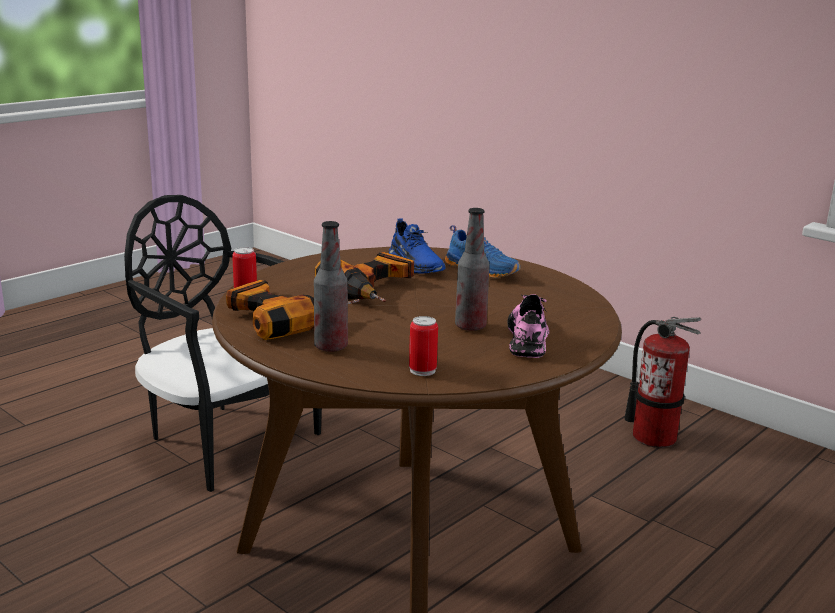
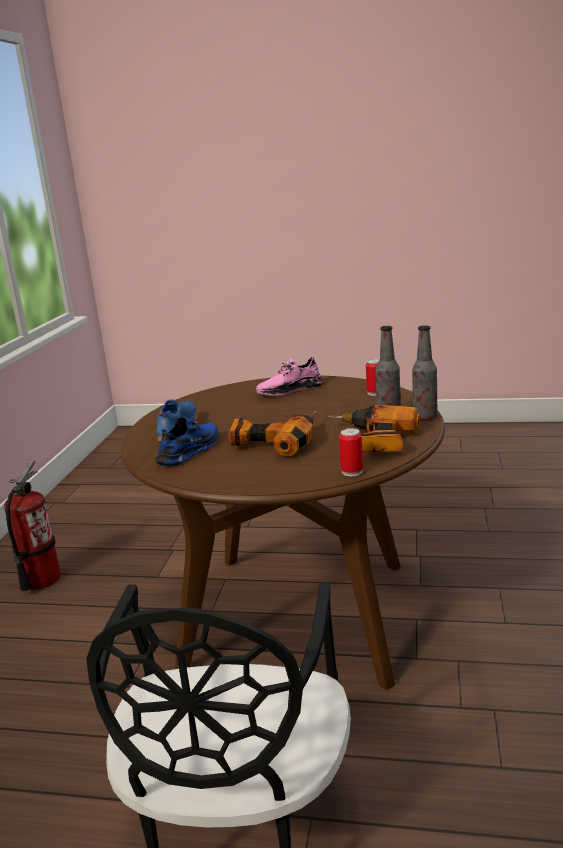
camera: 120 degrees left, 0 degrees up
(470, 326) = (295, 402): bottle -> bottle (425, 417)

